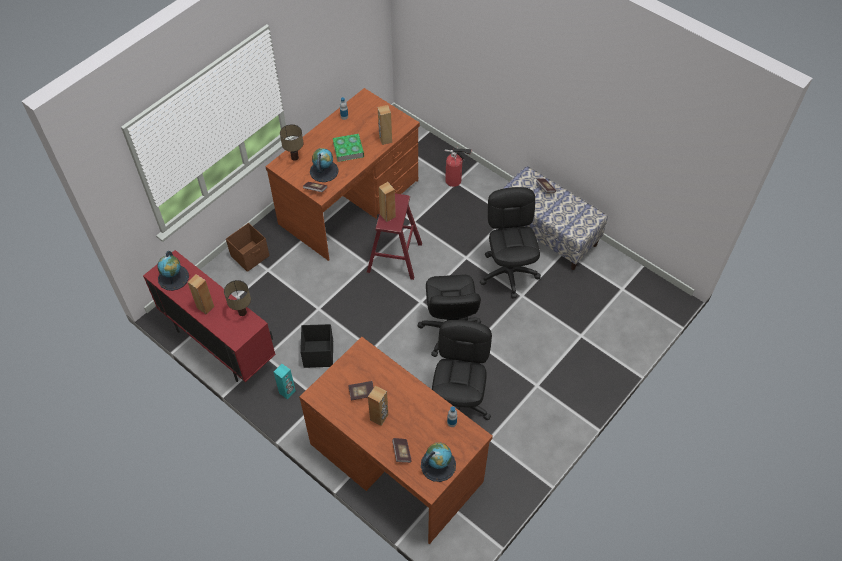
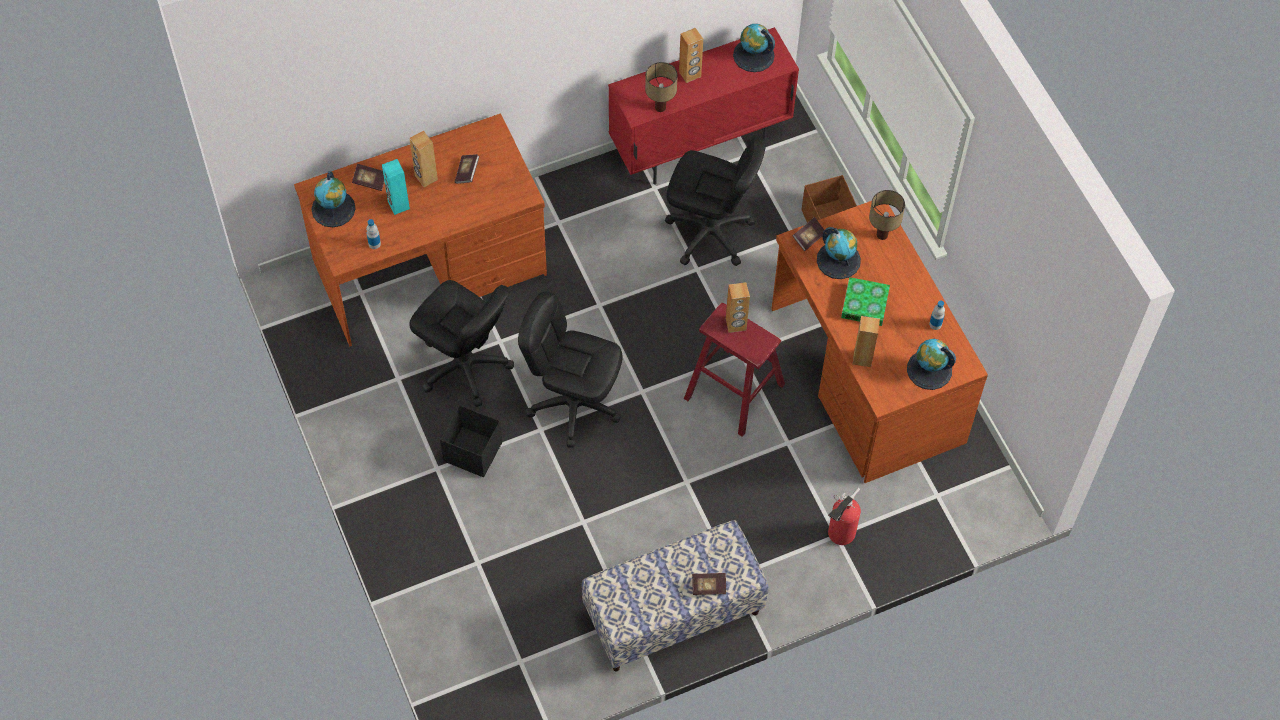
camera: 115 degrees right, 5 degrees up
(287, 392) = (590, 193): turquoise speaker -> turquoise speaker (398, 205)
(319, 353) = (626, 245): black storage box -> black storage box (473, 453)
(376, 110) = (929, 370): none -> globe
(508, 272) = (630, 524): black office chair -> black office chair (710, 233)

